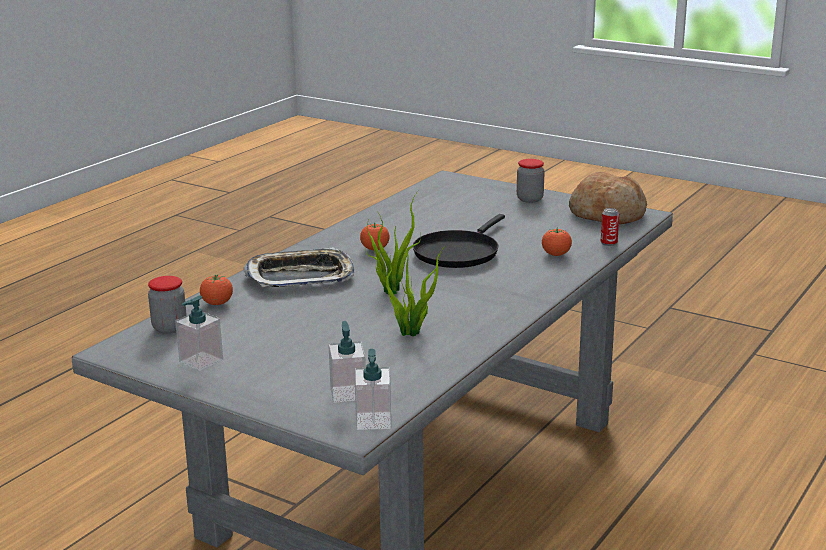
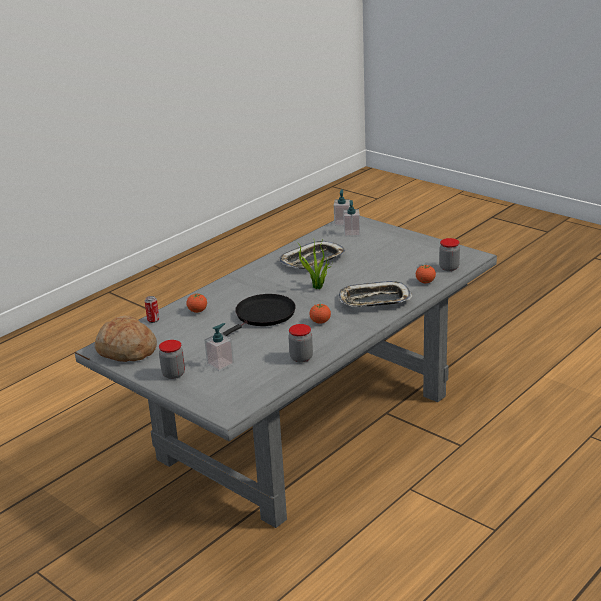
camera: 170 degrees left, 5 degrees up
(201, 361) = (425, 249): soap dispenser -> soap dispenser (220, 364)
(388, 216) = (301, 358): none -> jar
(413, 333) = (312, 260): potted plant -> tray

